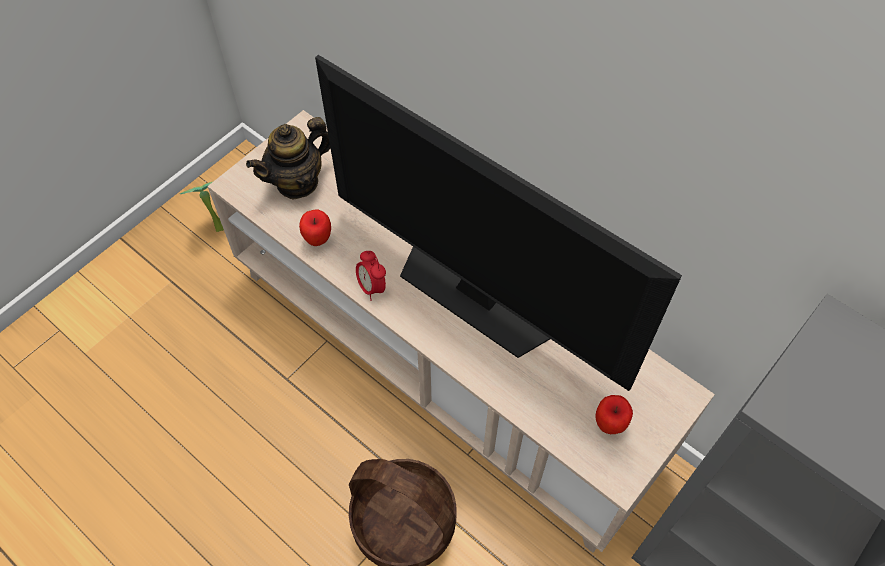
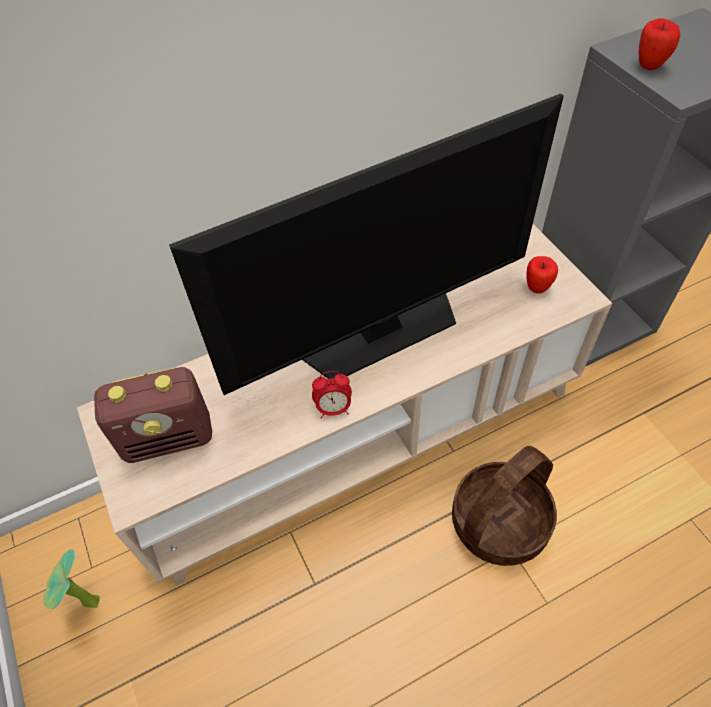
camera: 65 degrees left, 5 degrees down
(297, 182) = (169, 438): teapot -> radio
(318, 240) = (254, 439): apple -> apple (650, 65)

